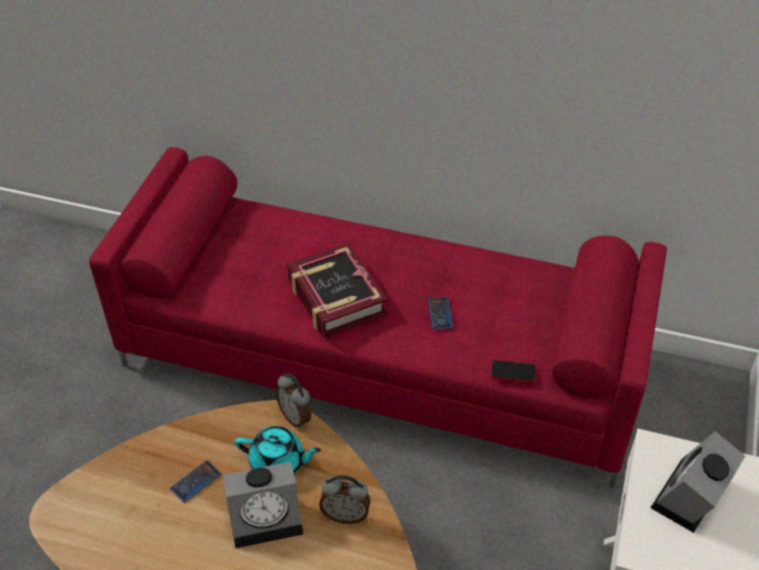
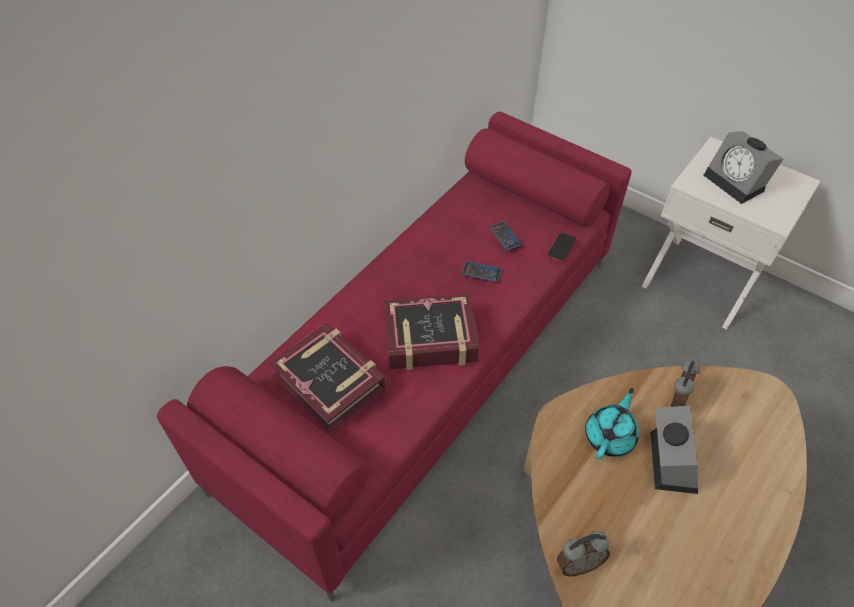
camera: 70 degrees left, 5 degrees up
(196, 481) = (617, 511): phone -> phone (505, 236)
(260, 246) = (330, 381): none -> book
(296, 416) = (561, 409): alarm clock -> alarm clock (578, 563)

